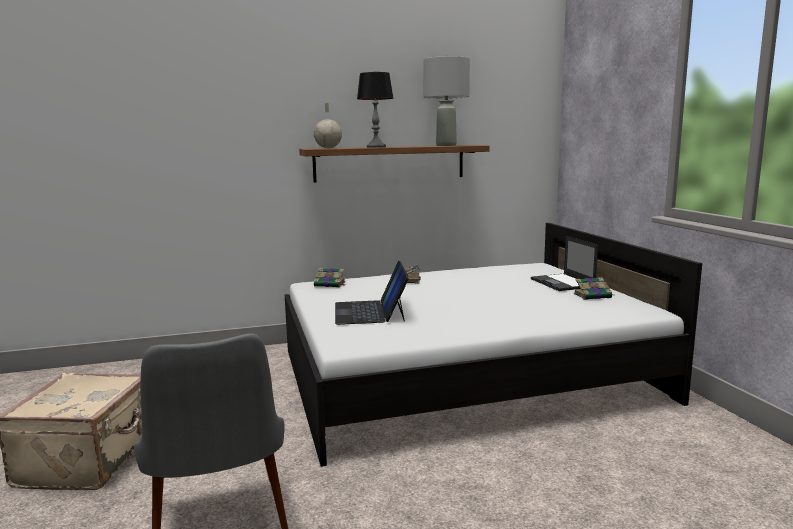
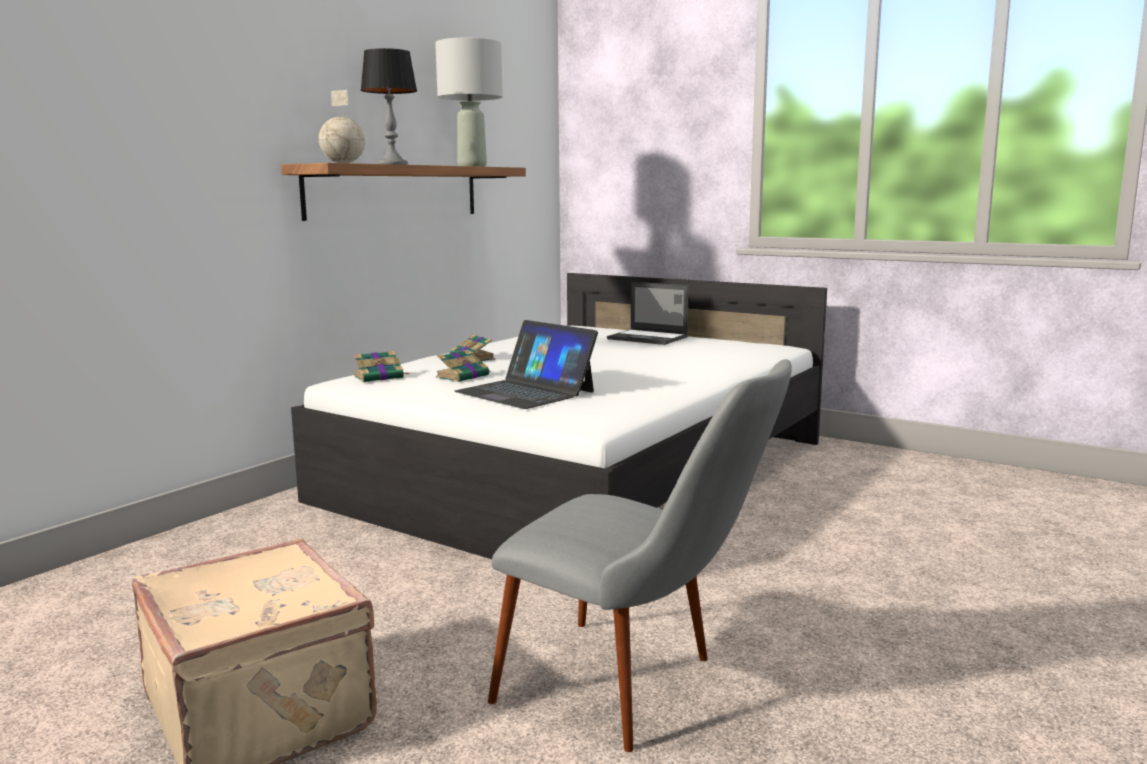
camera: 40 degrees left, 0 degrees up
(593, 296) = (704, 344): book -> book (463, 376)

